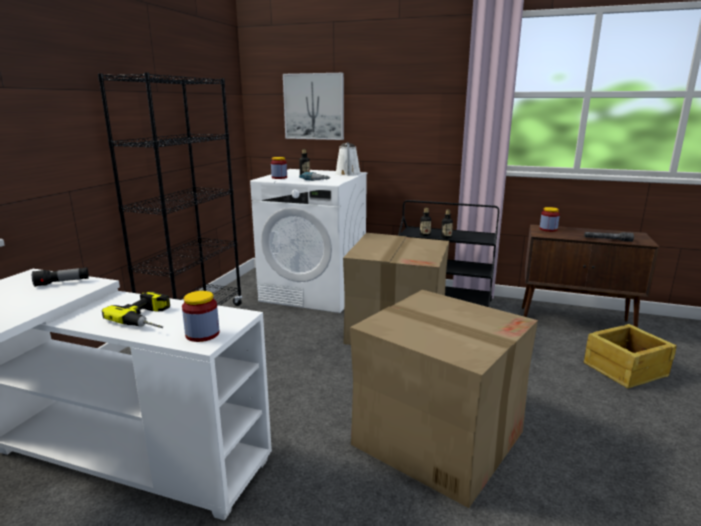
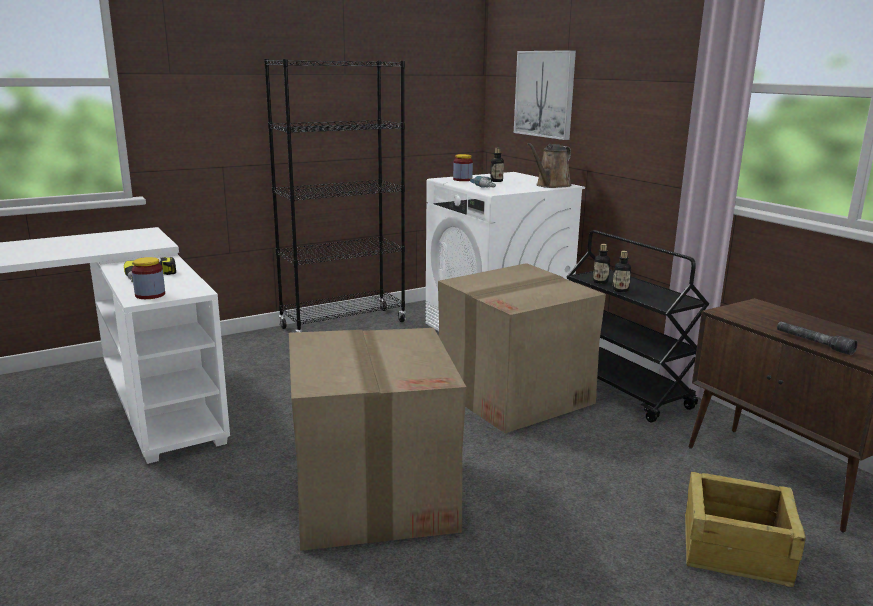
camera: 40 degrees right, 0 degrees up
(62, 283) = (147, 240): flashlight -> none
(348, 174) = (551, 185): white watering can -> brown watering can
(548, 229) = (759, 309): jar -> none

